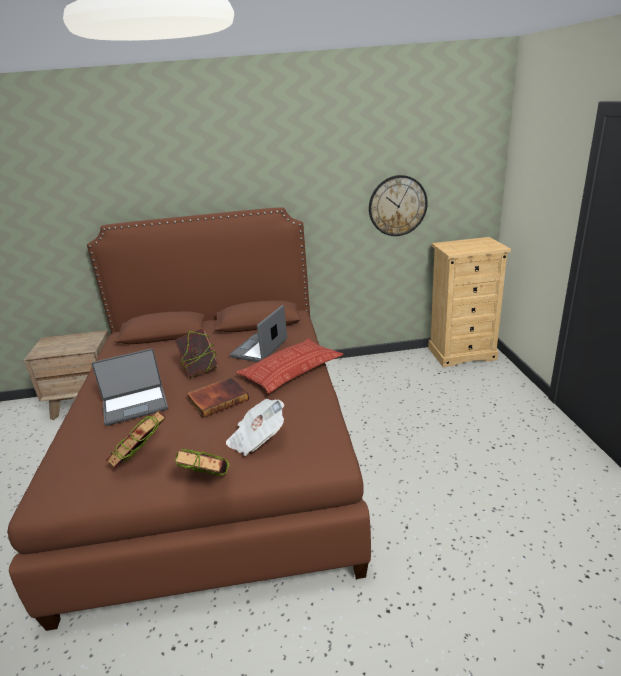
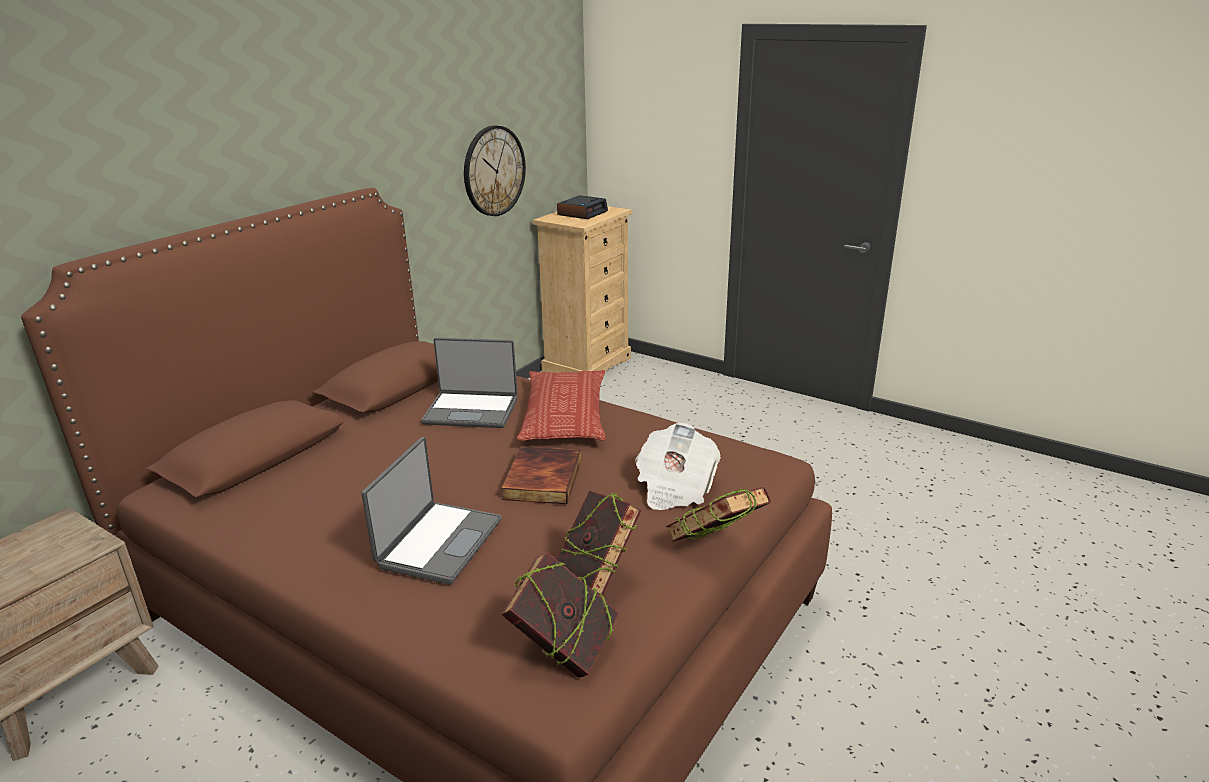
camera: 50 degrees left, 0 degrees up
(200, 370) = (441, 466): book -> book (563, 651)
(260, 349) = (471, 410): laptop -> laptop turned 60 degrees counterclockwise
(471, 244) = (582, 213): none -> alarm clock

